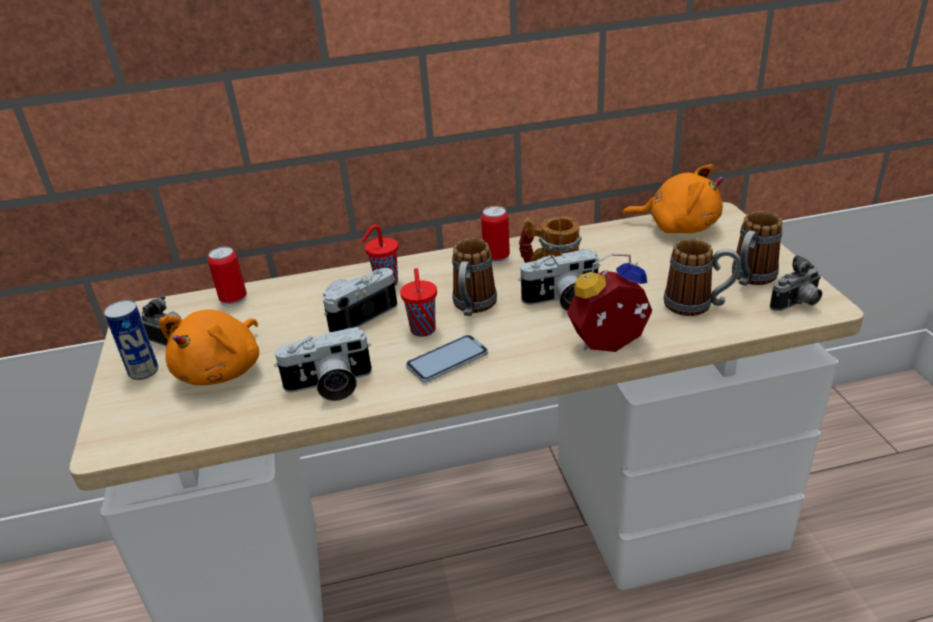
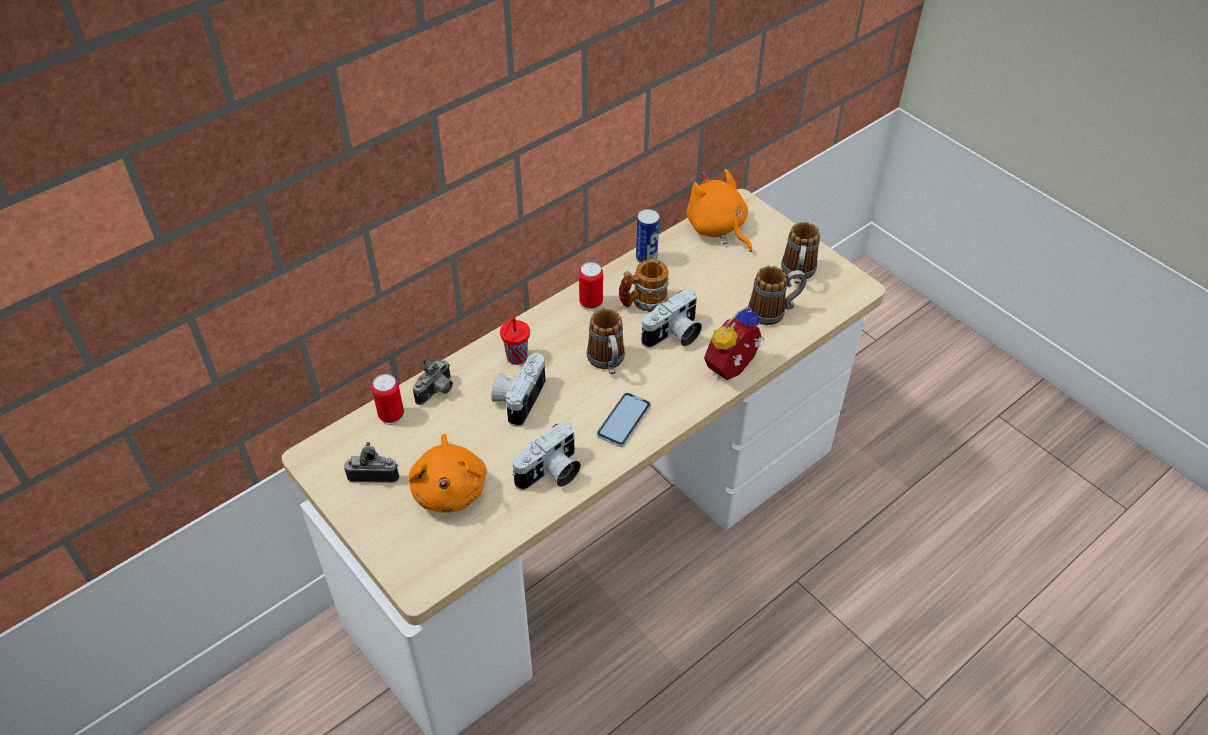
camera: 30 degrees left, 15 degrees up
(144, 371) = (381, 512): can -> can (646, 258)
(423, 331) = (585, 398): red cup -> none
(678, 227) = (717, 228): orange plush toy -> orange plush toy turned 120 degrees counterclockwise
(797, 305) = (840, 292): camera -> camera (437, 392)

